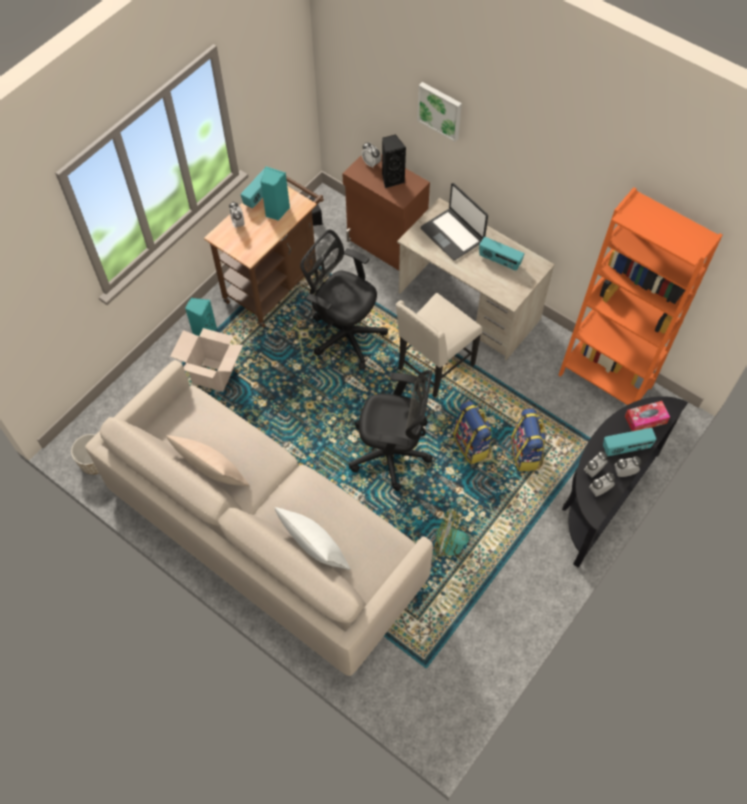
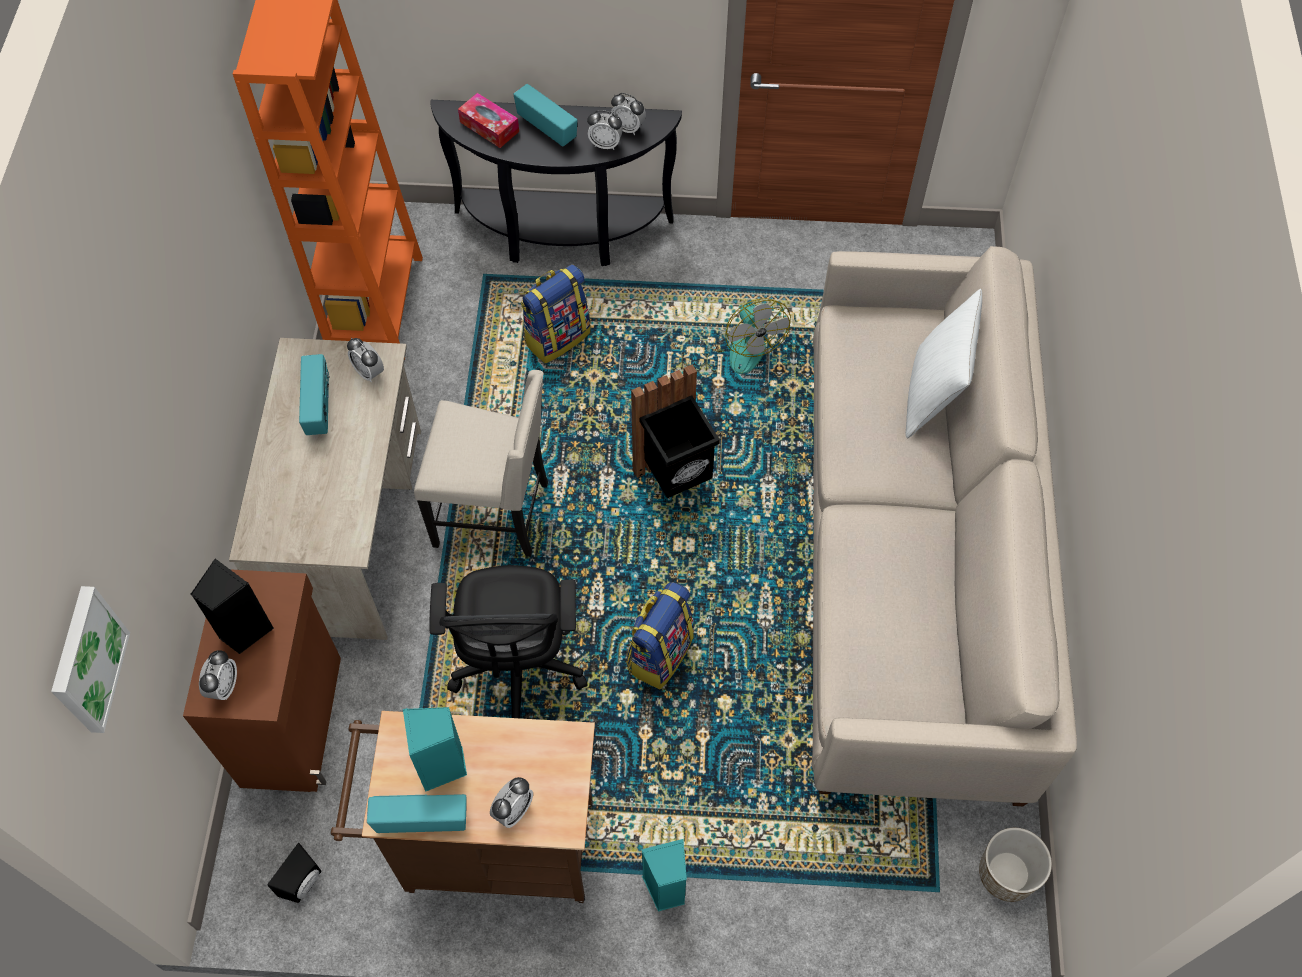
camera: 125 degrees left, 0 degrees up
(213, 375) = (730, 812): cardboard box -> none
(213, 475) = (941, 581): beige pillow -> none
(392, 454) = (675, 483): black office chair -> black trash can
(440, 110) = (151, 464): picture -> picture (86, 660)
(453, 234) = (303, 495): laptop -> none
(472, 445) = (590, 401): backpack -> backpack (659, 653)
(624, 473) = (584, 116): alarm clock -> alarm clock (369, 372)

